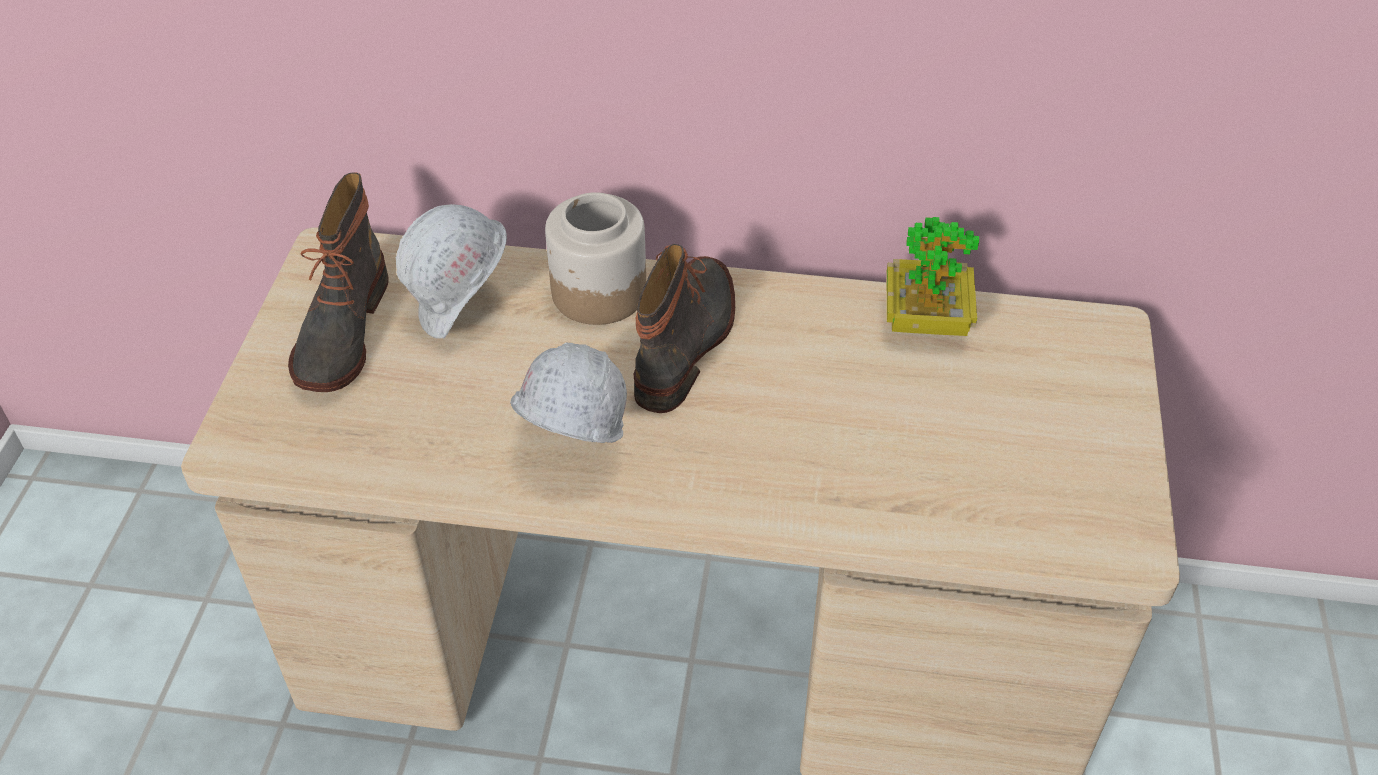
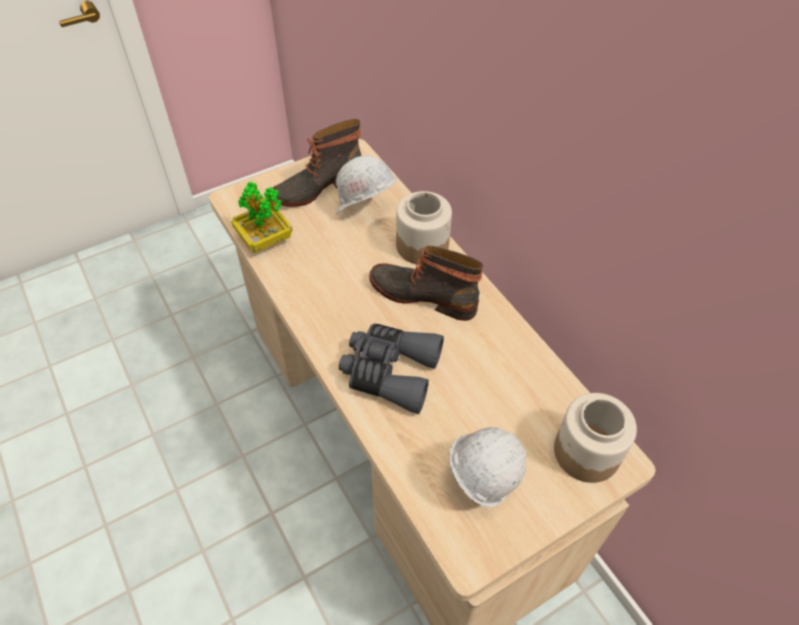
camera: 50 degrees right, 5 degrees up
(569, 448) = (324, 295): white hard hat -> white hard hat (480, 481)
(687, 343) = (424, 294): boot -> boot turned 135 degrees counterclockwise
(782, 456) = (390, 371): none -> grey binoculars
(926, 321) = (536, 375): potted plant -> potted plant (264, 240)
(1072, 349) = (586, 451): none -> jar

